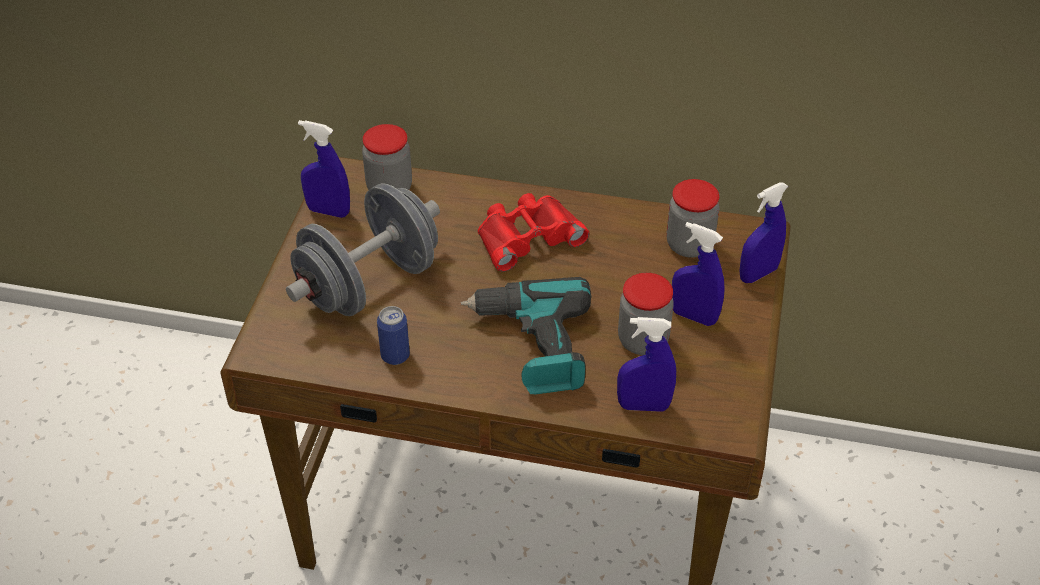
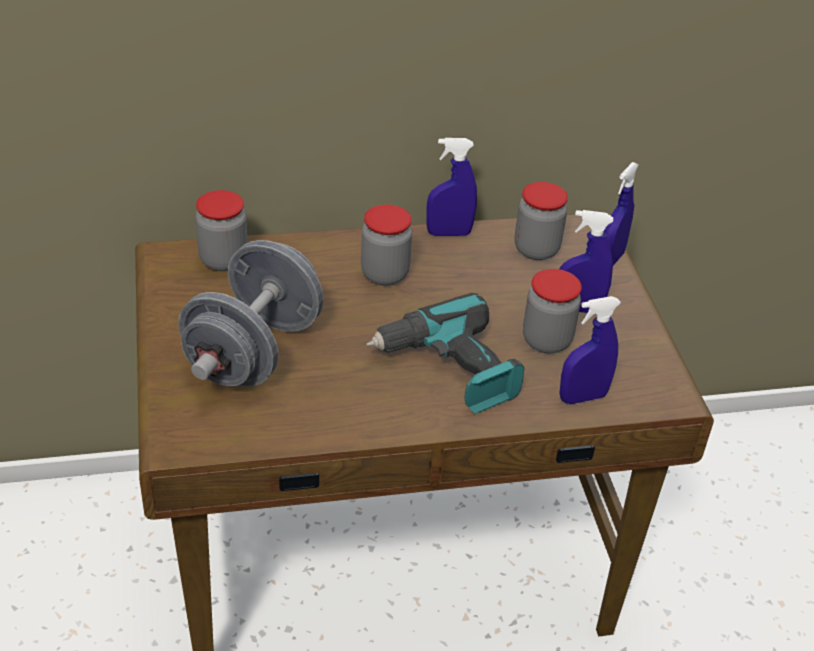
camera: 25 degrees left, 5 degrees down
(328, 211) = (172, 293): blue spray bottle -> blue spray bottle (448, 233)
(395, 356) = (320, 412): can -> none
(527, 236) = (384, 274): red binoculars -> jar

